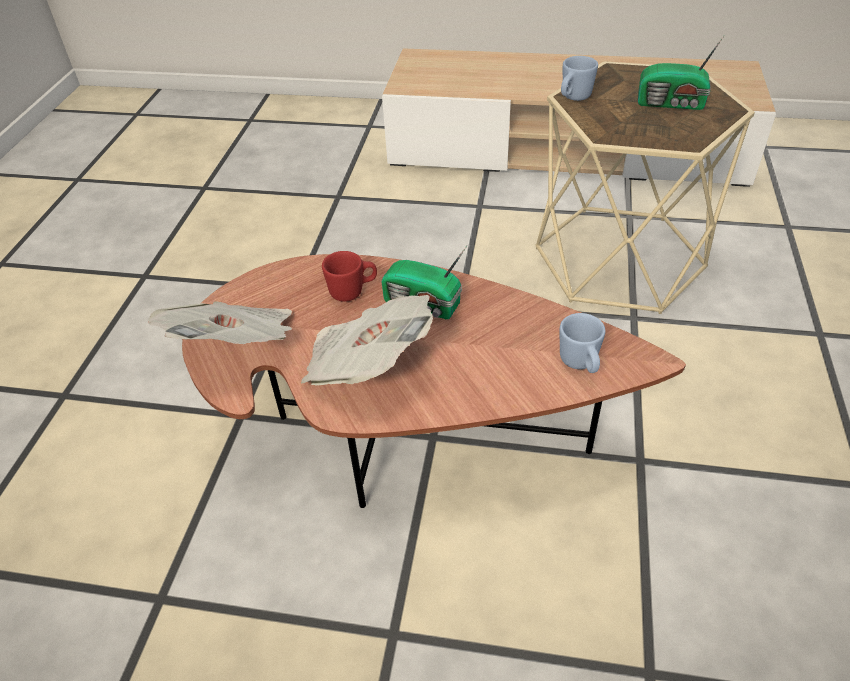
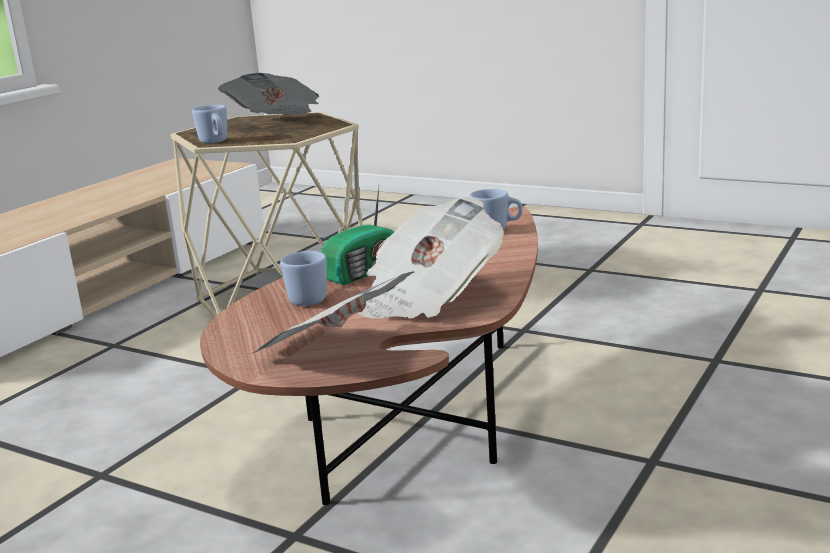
camera: 70 degrees left, 25 degrees down
(353, 292) = (309, 298): red mug -> blue mug
(672, 104) = (276, 123): radio -> newspaper

